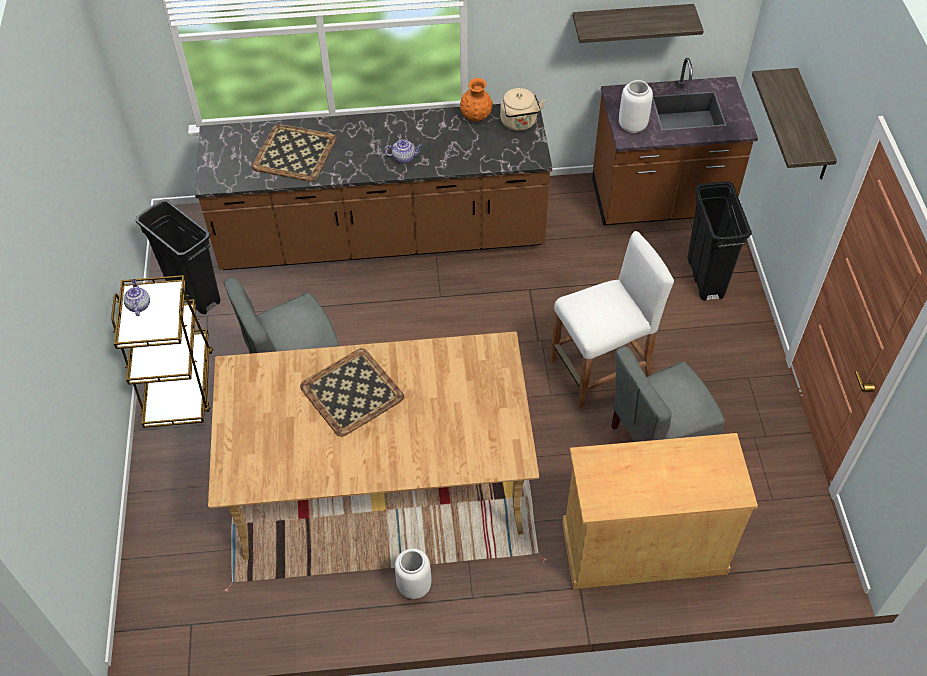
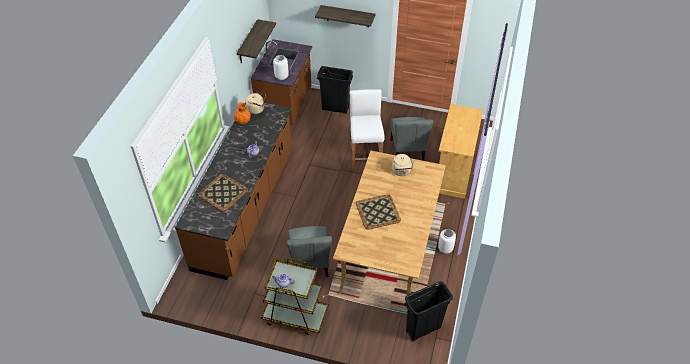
camera: 70 degrees left, 5 degrees down
(194, 294) = (236, 296): black trash can -> black trash can (423, 329)
(479, 401) = (401, 171): none -> beige kettle

